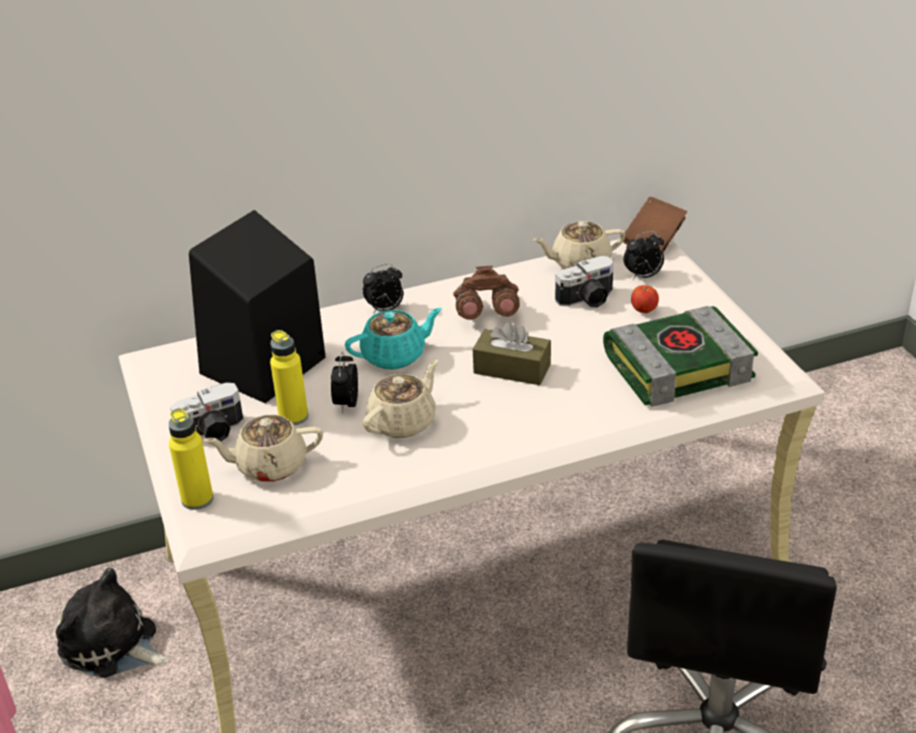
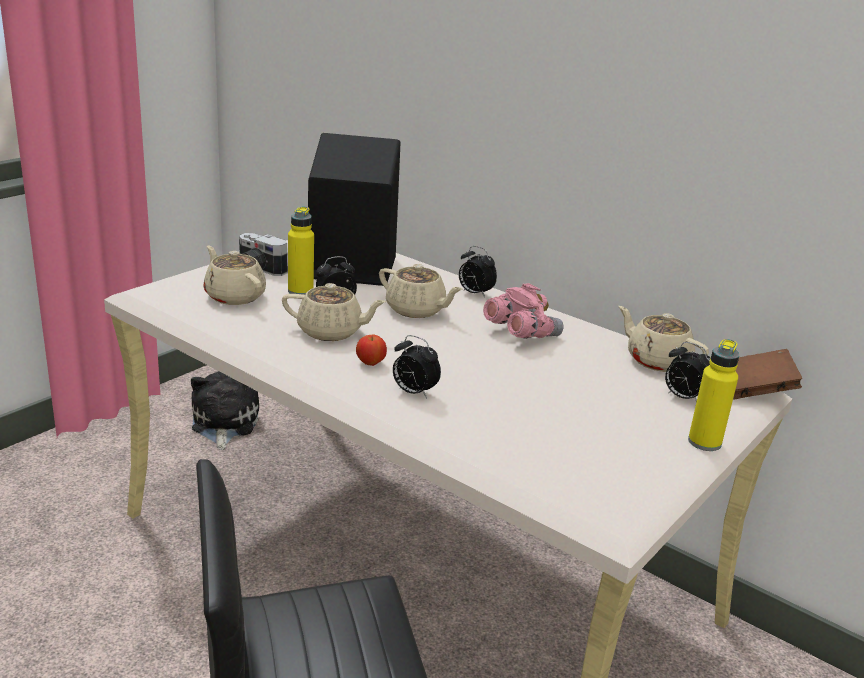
camera: 55 degrees right, 10 degrees down
(197, 499) = (178, 282): yellow bottle -> yellow bottle (704, 442)
(395, 356) = (416, 310): turquoise teapot -> beige teapot
(485, 313) = (520, 333): brown binoculars -> pink binoculars
(512, 369) = (452, 362): brown tissue box -> none
(552, 408) = (413, 392): none -> alarm clock
(588, 300) = (603, 376): camera -> none
(644, 310) = (625, 409): apple -> apple (370, 363)
(679, 366) = (553, 448): book -> none

